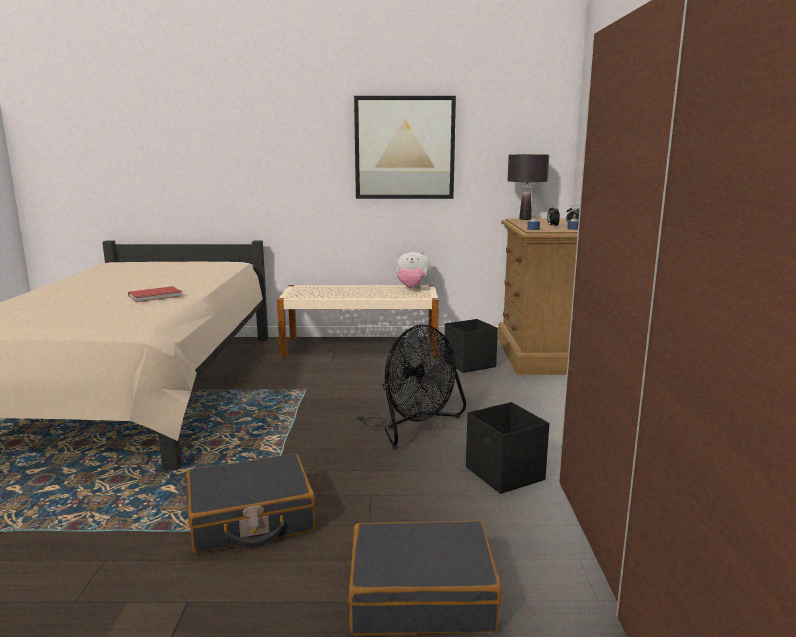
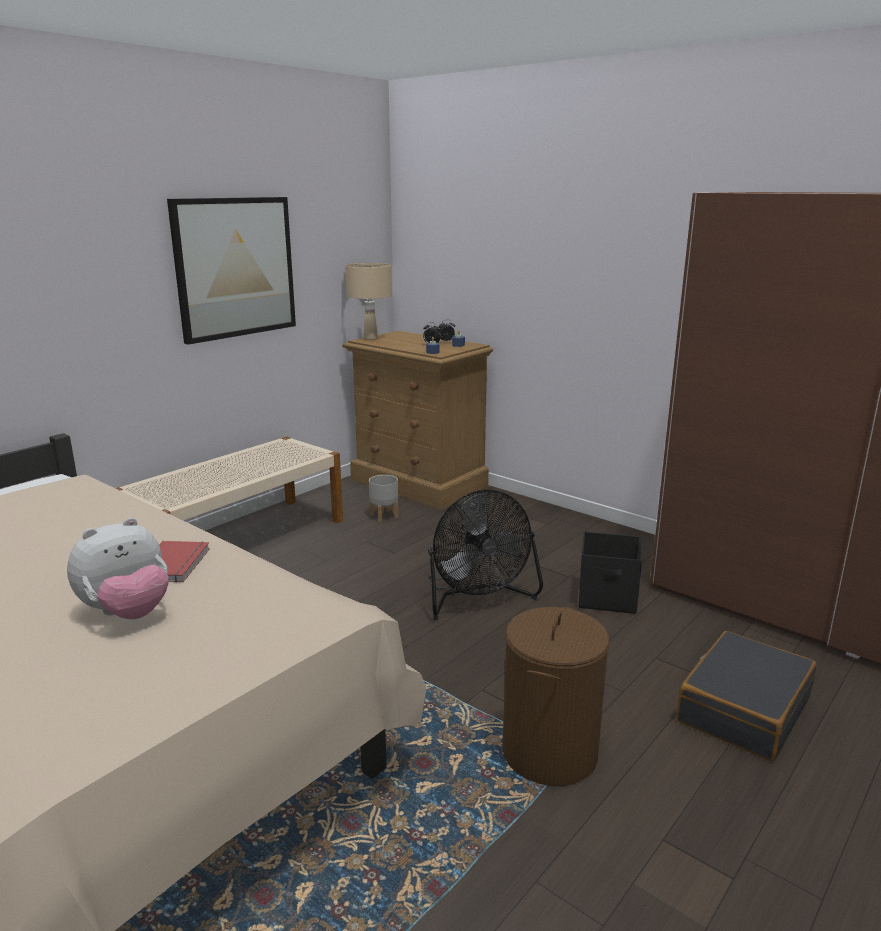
camera: 50 degrees left, 5 degrees up
(251, 519) = (549, 752): black suitcase -> brown laundry basket
(410, 427) = (473, 598): black fan -> black fan turned 75 degrees clockwise
(412, 289) = (279, 448): plush toy -> plush toy (127, 613)
(468, 364) = (384, 516): black storage box -> grey planter
(525, 219) = (370, 338): black table lamp -> beige table lamp

